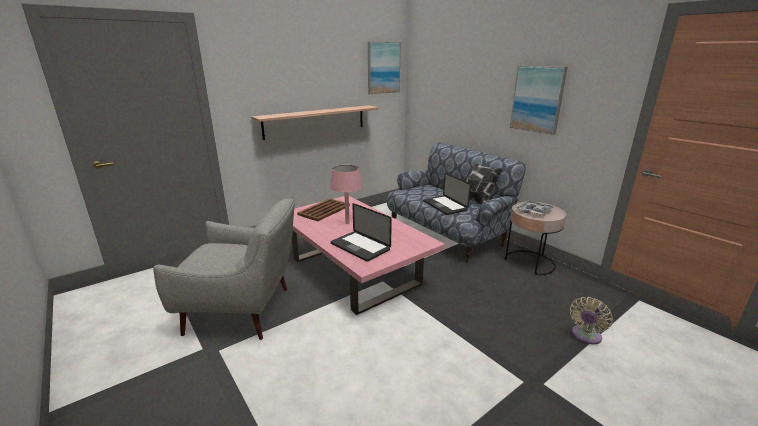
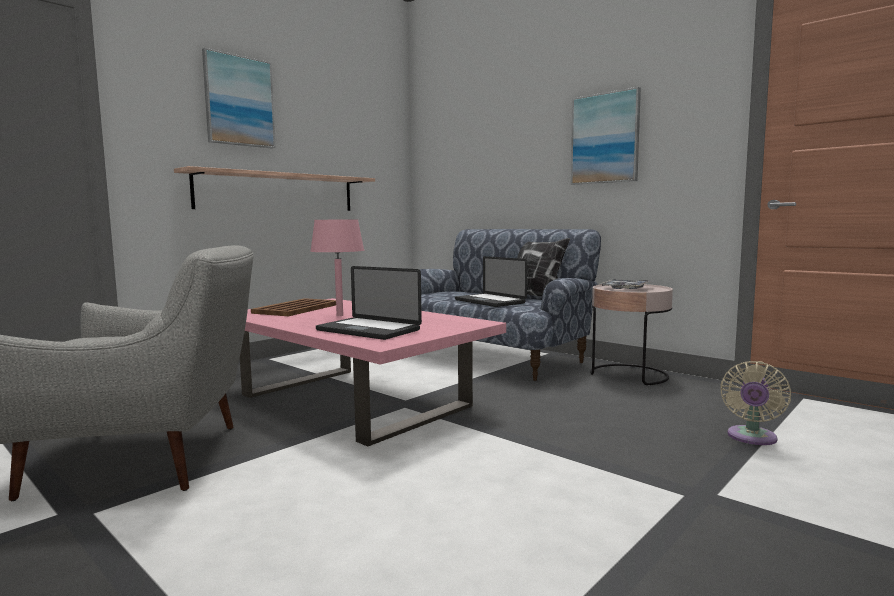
camera: 10 degrees left, 15 degrees down
(383, 68) = (378, 129): picture -> picture (239, 101)

